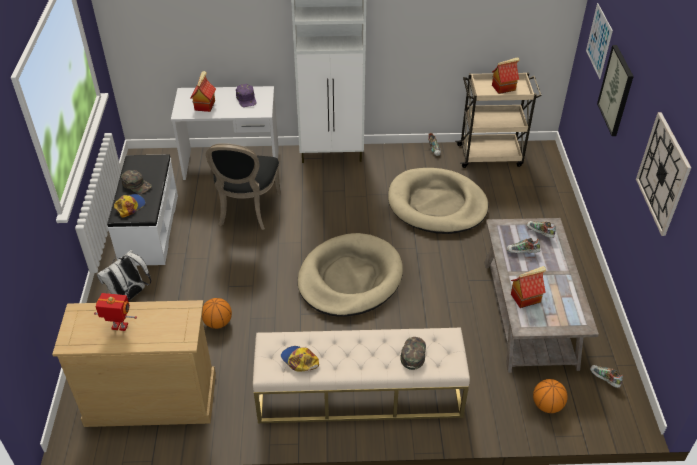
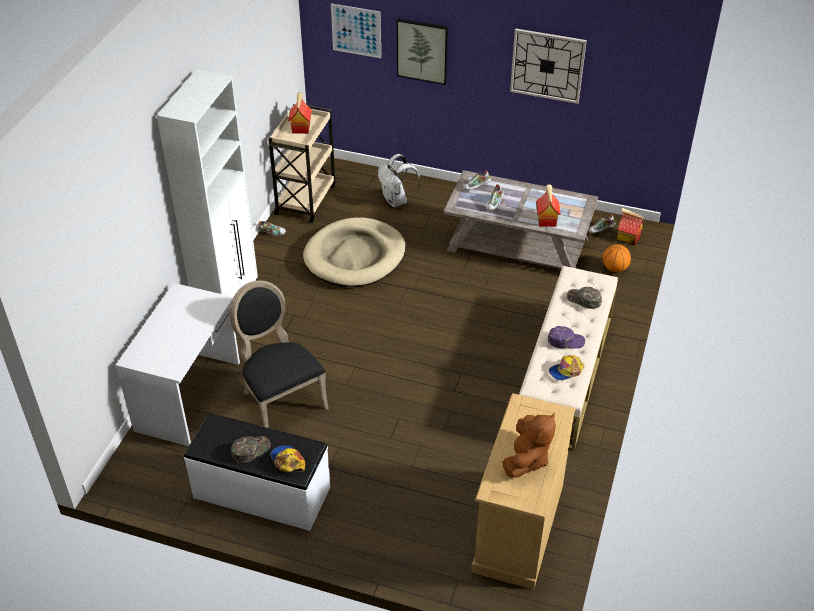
camera: 70 degrees left, 0 degrees up
(119, 327) = (526, 459): toy robot -> brown plush toy
(130, 296) = (365, 526): white backpack -> white backpack (396, 201)
(204, 105) = (171, 346): toy house -> toy house (628, 238)
(218, 323) = (438, 456): basketball -> none
(246, 99) = (184, 309): purple cap -> purple cap (566, 340)
(246, 211) = (280, 400): black chair -> black chair turned 150 degrees counterclockwise
(350, 278) = (424, 344): beige dog bed -> none

